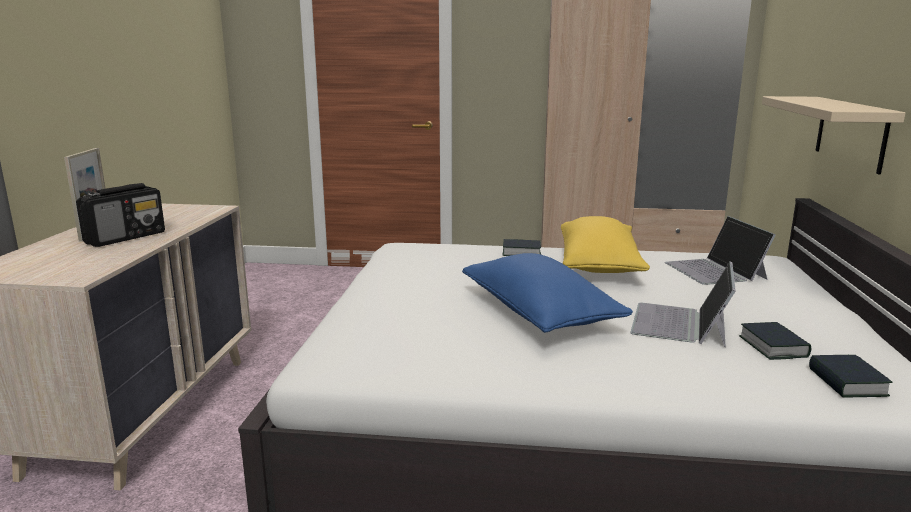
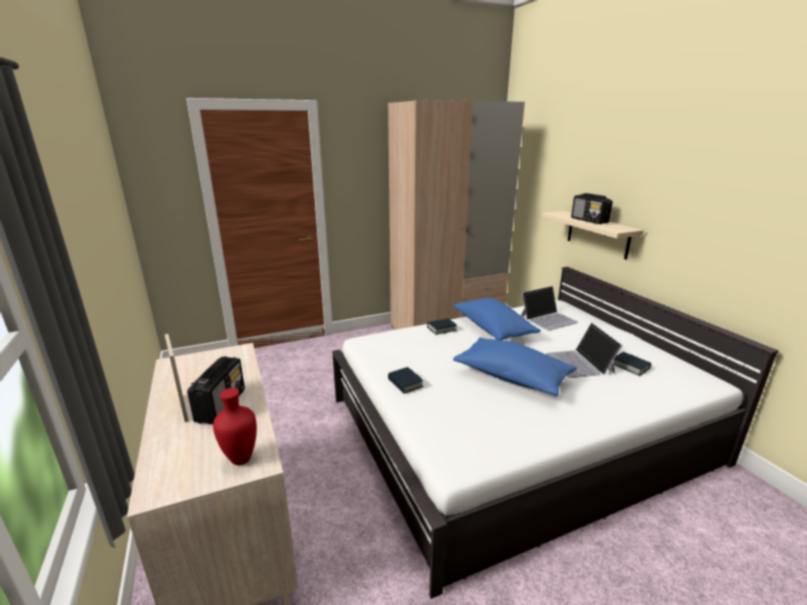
camera: 30 degrees left, 5 degrees up
(69, 271) = (239, 459): none -> red vase
(599, 265) = (493, 329): yellow pillow -> blue pillow
(715, 270) = (548, 318): laptop -> laptop turned 75 degrees counterclockwise
(824, 102) = (589, 220): none -> radio
(846, 382) = (679, 380): book -> book (405, 383)

